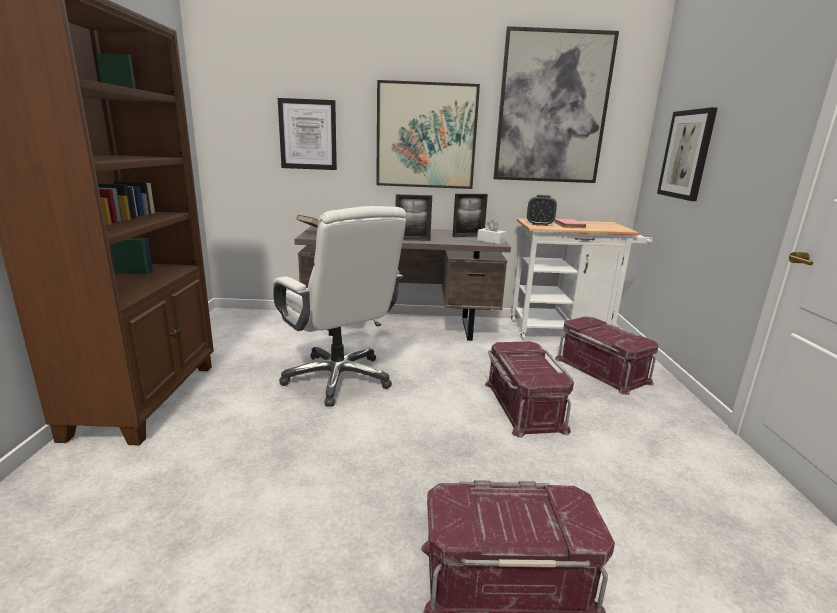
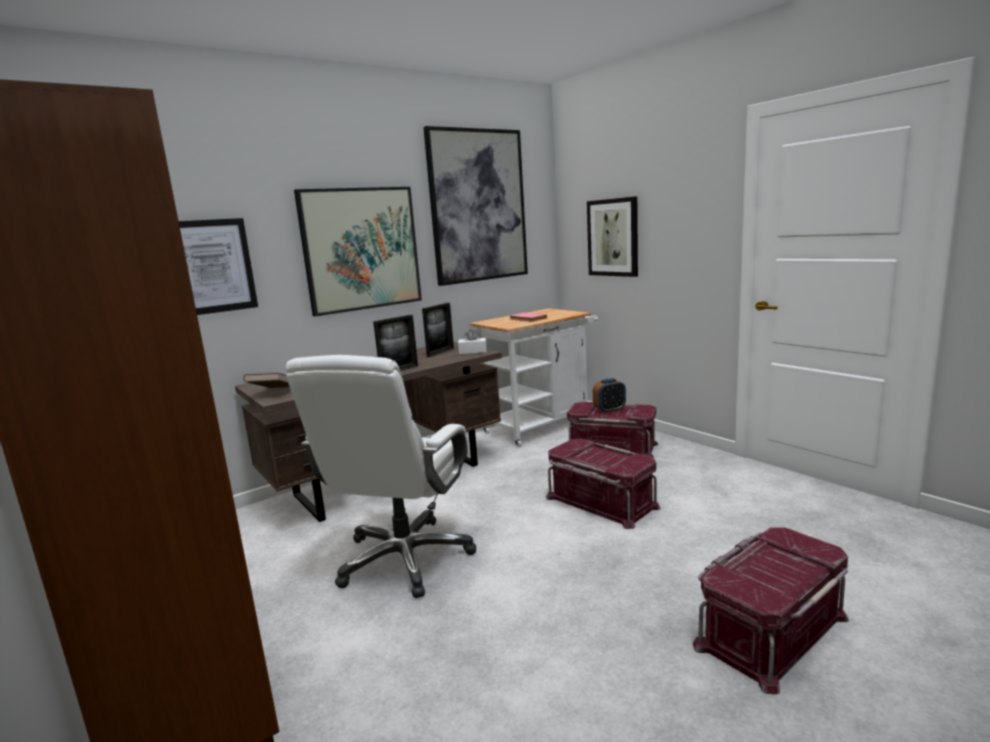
camera: 35 degrees left, 5 degrees down
(338, 378) = (404, 559): white office chair -> white office chair turned 90 degrees clockwise
(540, 224) = (505, 324): alarm clock -> alarm clock (609, 410)

